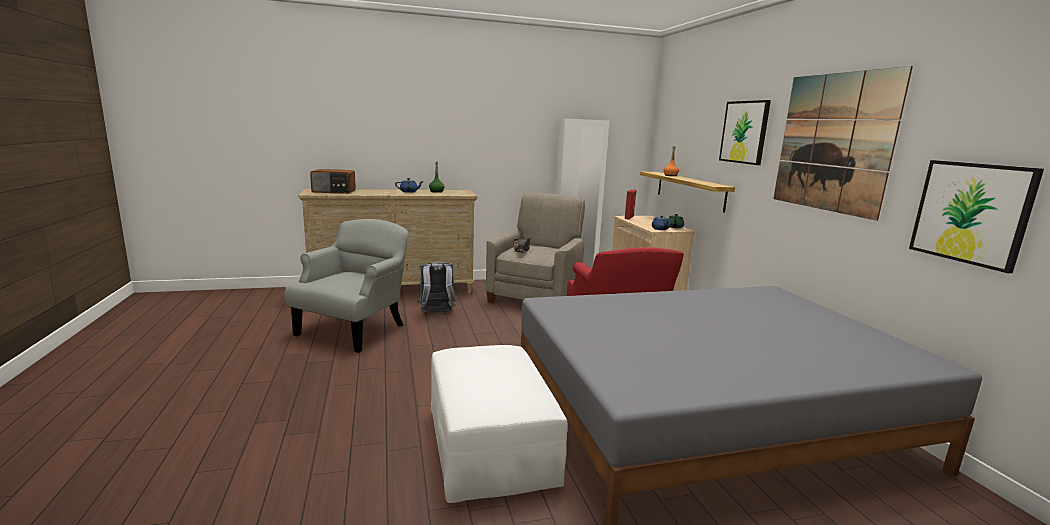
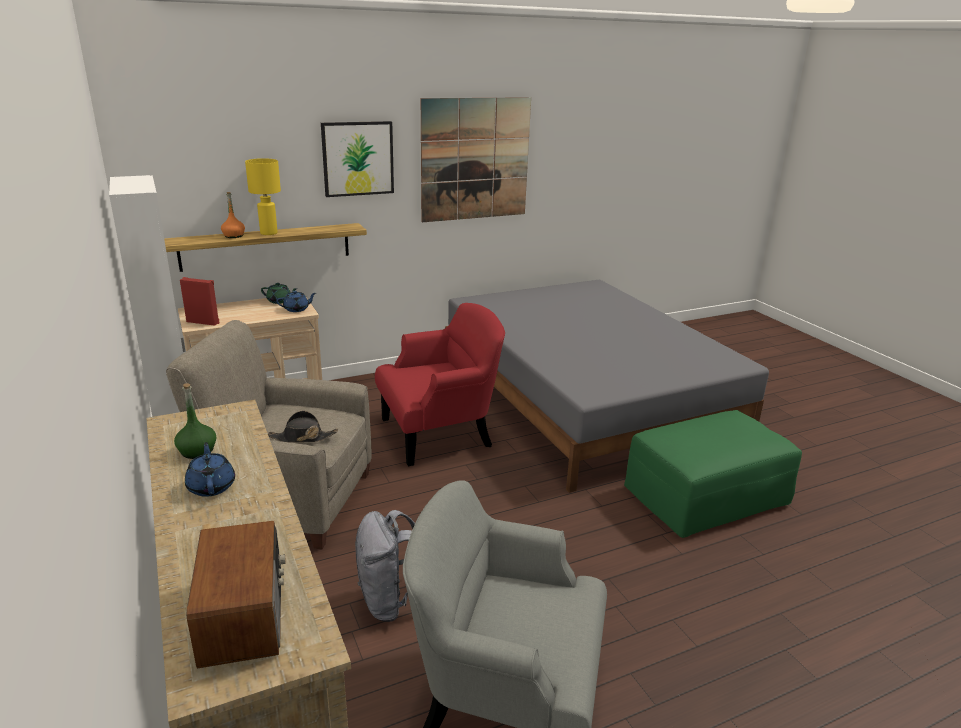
camera: 100 degrees left, 10 degrees up
(490, 445) = (705, 496): white ottoman -> green ottoman
(683, 178) = (268, 233): none -> yellow table lamp
(971, 213) = (577, 193): picture -> none

